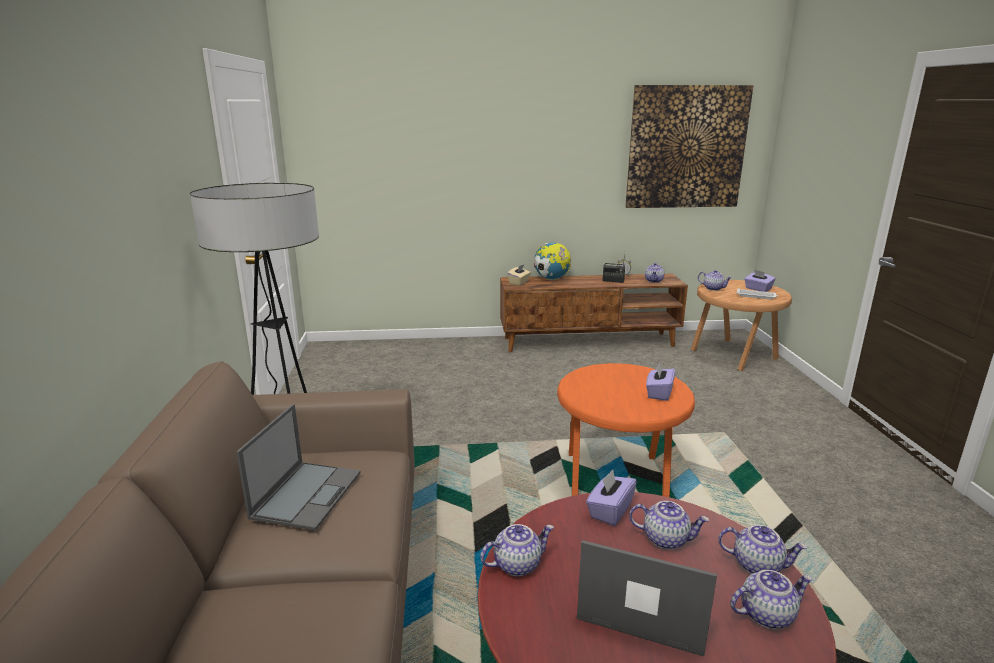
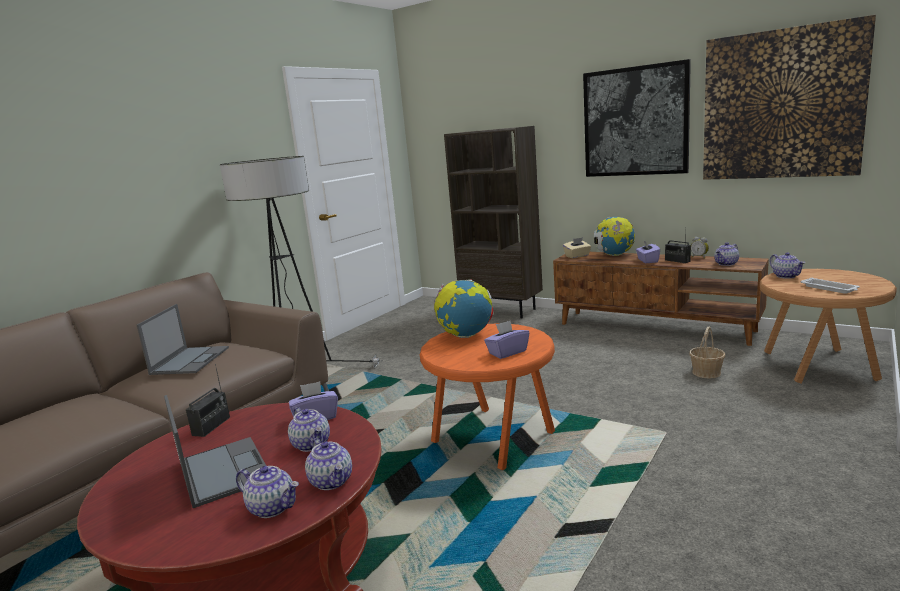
camera: 40 degrees right, 5 degrees down
(307, 494) = (190, 360): laptop -> laptop turned 45 degrees counterclockwise
(428, 346) = (502, 310): none -> brown bookcase
(517, 564) = (211, 426): teapot -> radio
(568, 152) = (635, 121): none -> picture
(589, 384) = (466, 336): none -> globe
(679, 375) = (706, 372): none -> basket
(757, 289) = (852, 281): purple tissue box -> purple tissue box (647, 261)

